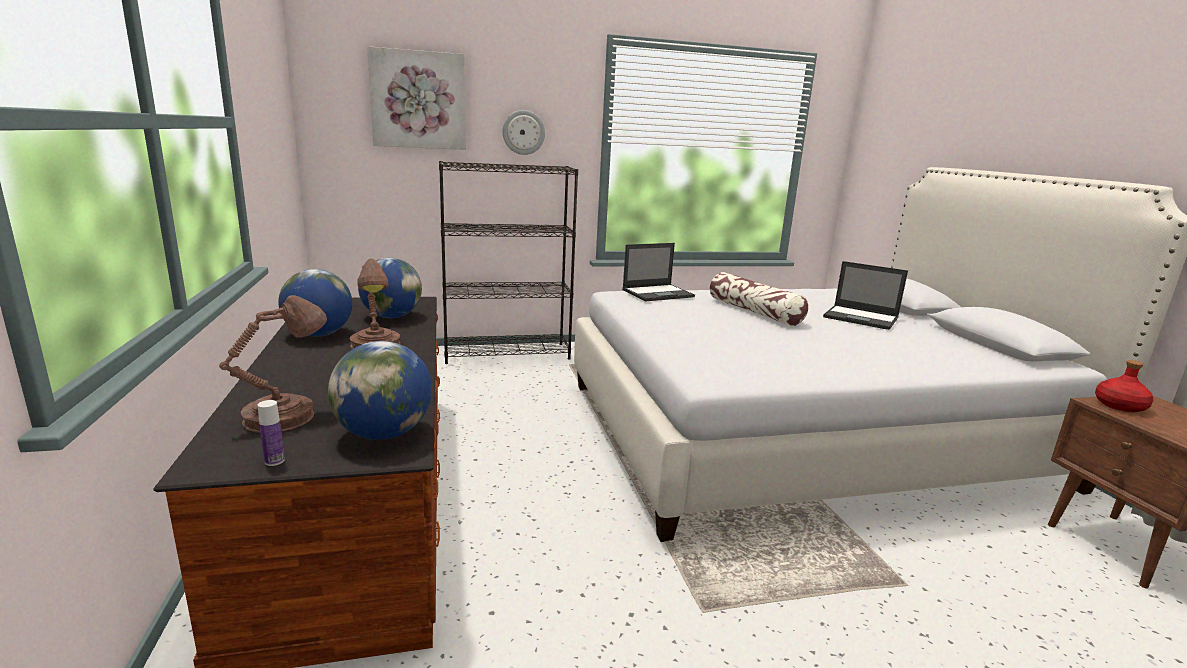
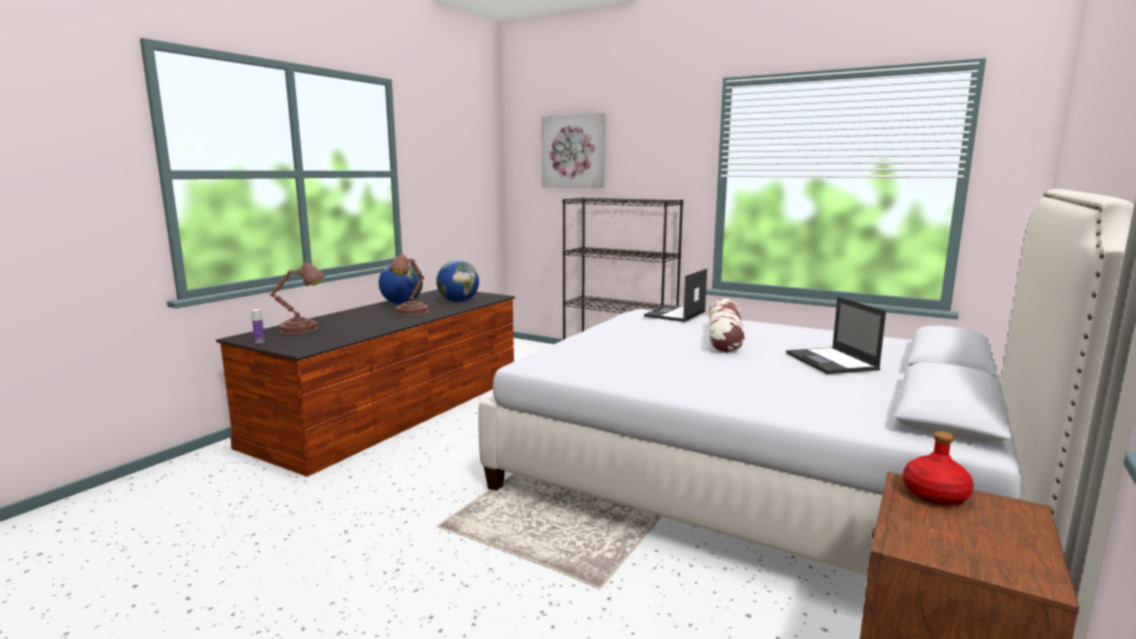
camera: 45 degrees right, 5 degrees down
(384, 433) = (313, 343): globe -> none
(523, 132) = (649, 171): wall clock -> none
(658, 293) = (675, 314): laptop -> laptop turned 105 degrees clockwise

